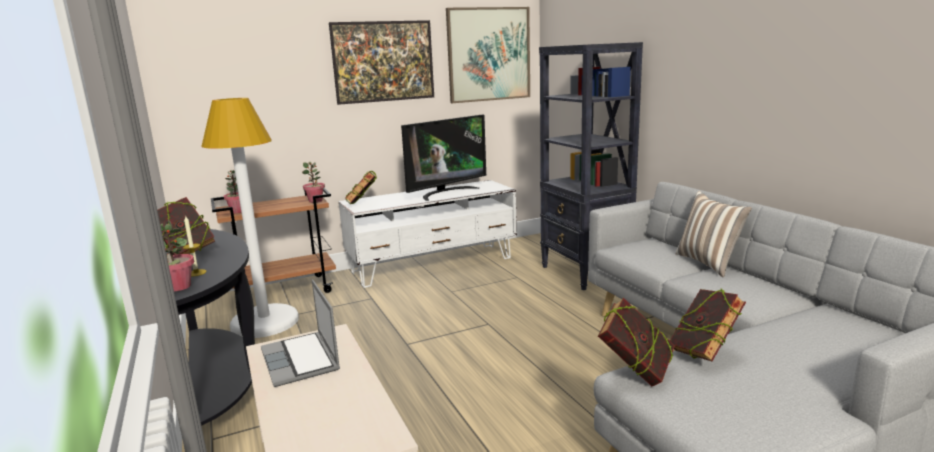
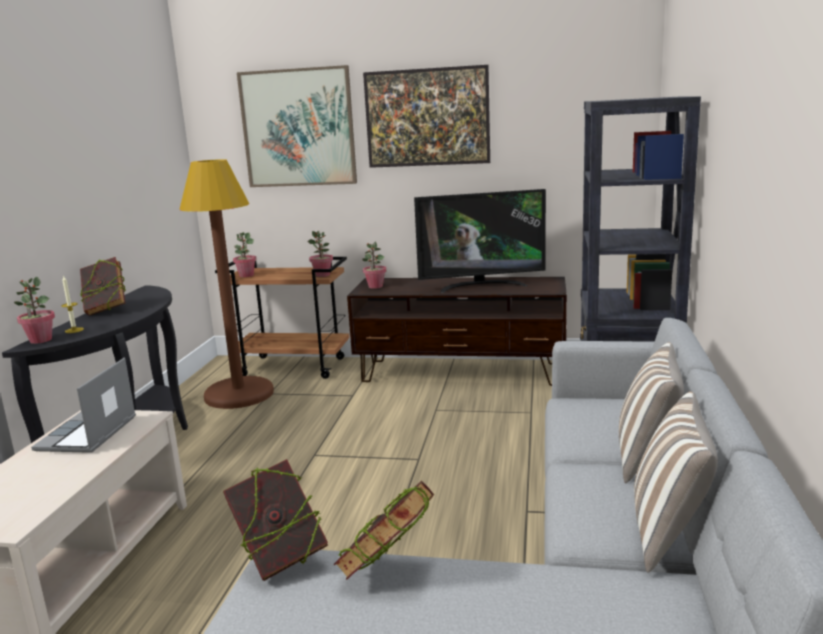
camera: 35 degrees right, 0 degrees up
(265, 322) = (239, 394): white floor lamp -> brown floor lamp
(363, 205) = (375, 286): book -> potted plant
(433, 265) = (461, 373): white tv stand -> brown tv stand
(489, 54) = (574, 107): picture -> picture (298, 128)
(783, 292) = (669, 534): none -> pillow

